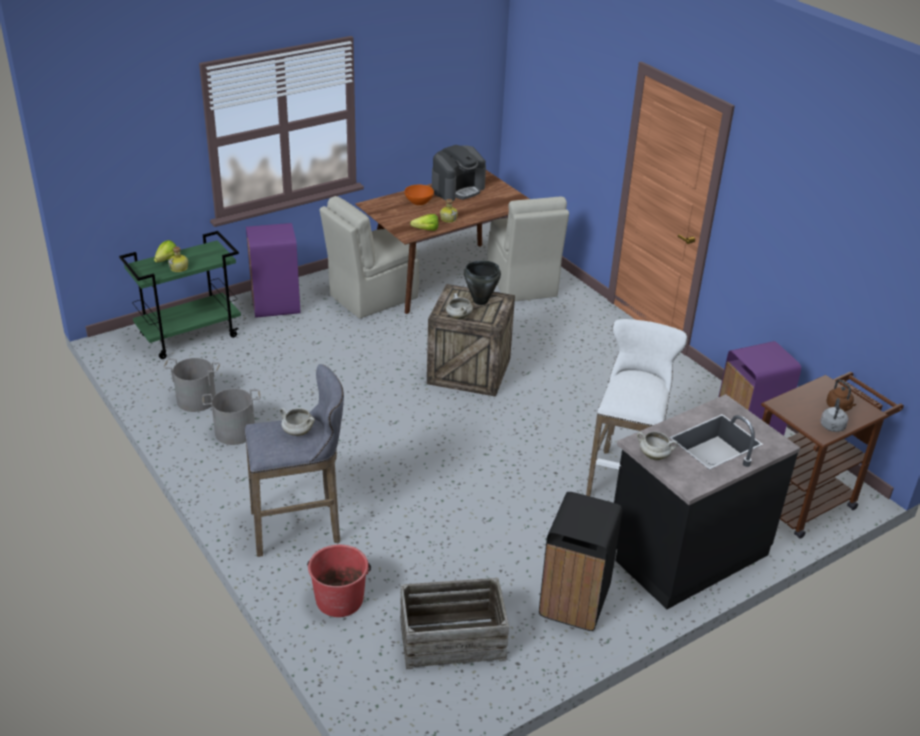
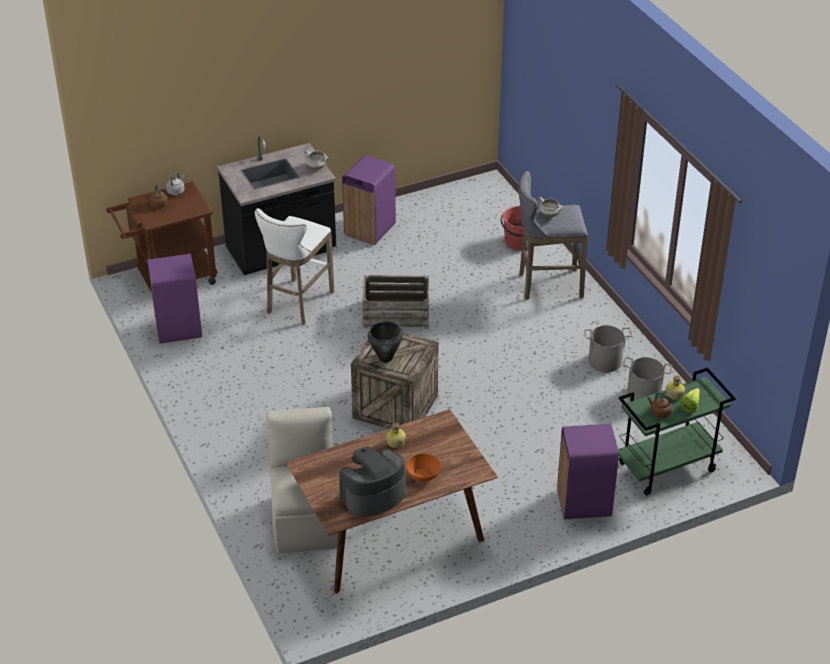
camera: 170 degrees left, 5 degrees up
(199, 254) = (659, 413): none -> brown kettle
(371, 297) = (480, 509): beige chair -> none
(423, 230) = (426, 426): lettuce -> none
(452, 640) = (452, 217): crate -> crate (396, 313)
(458, 317) = (410, 341): white cooking pot -> none
(573, 602) = (370, 230): black trash can -> purple trash can

